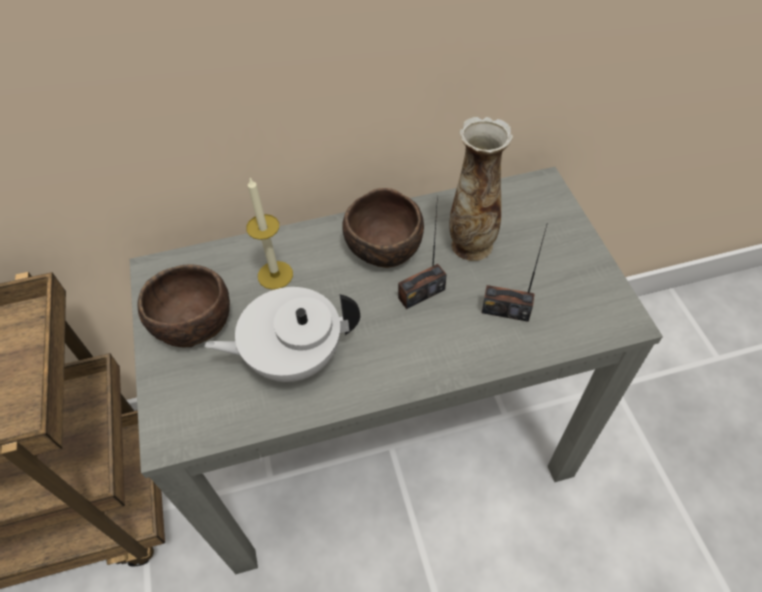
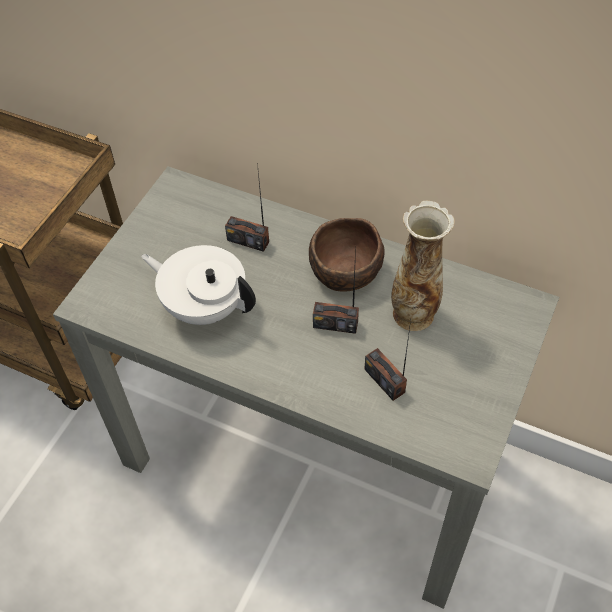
camera: 40 degrees right, 0 degrees up
(191, 320) = (166, 236): brown bowl -> none
(275, 275) = (248, 240): candle -> radio

